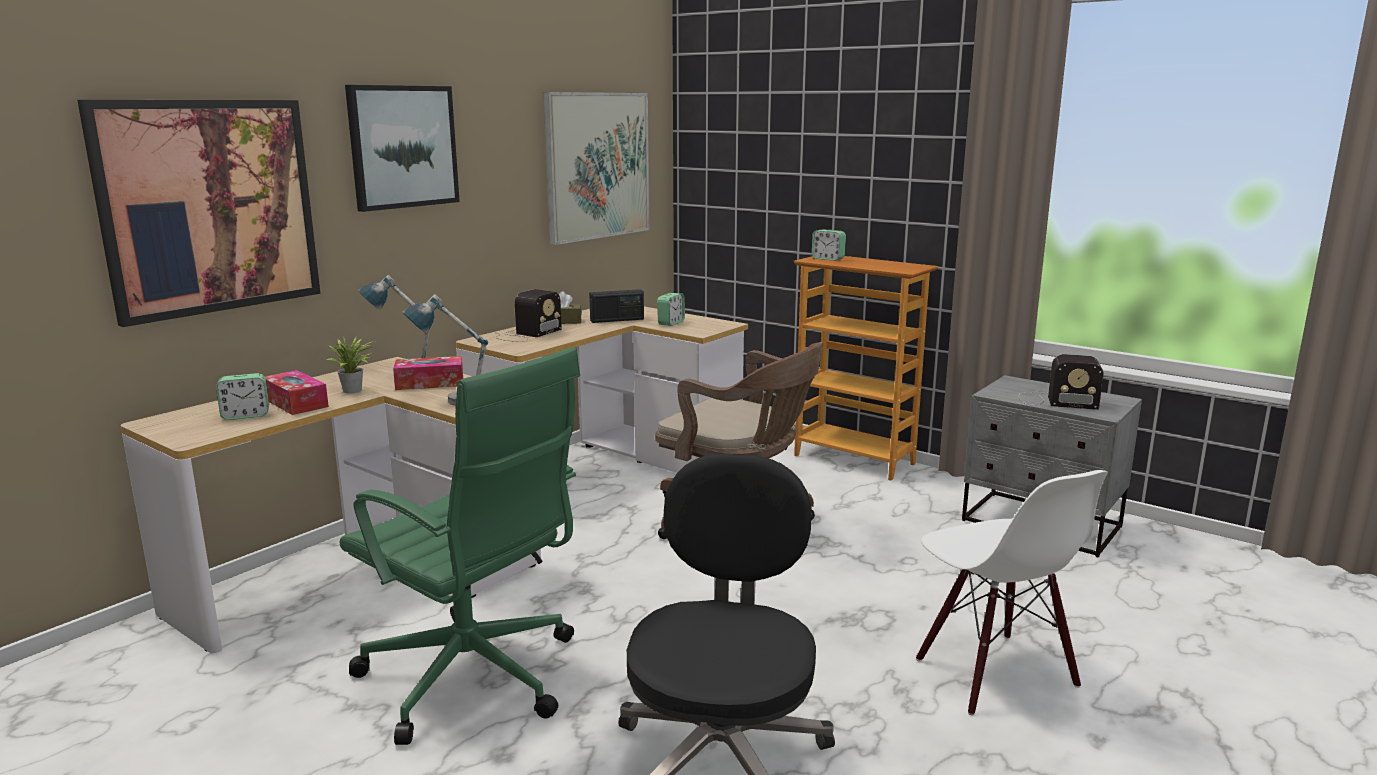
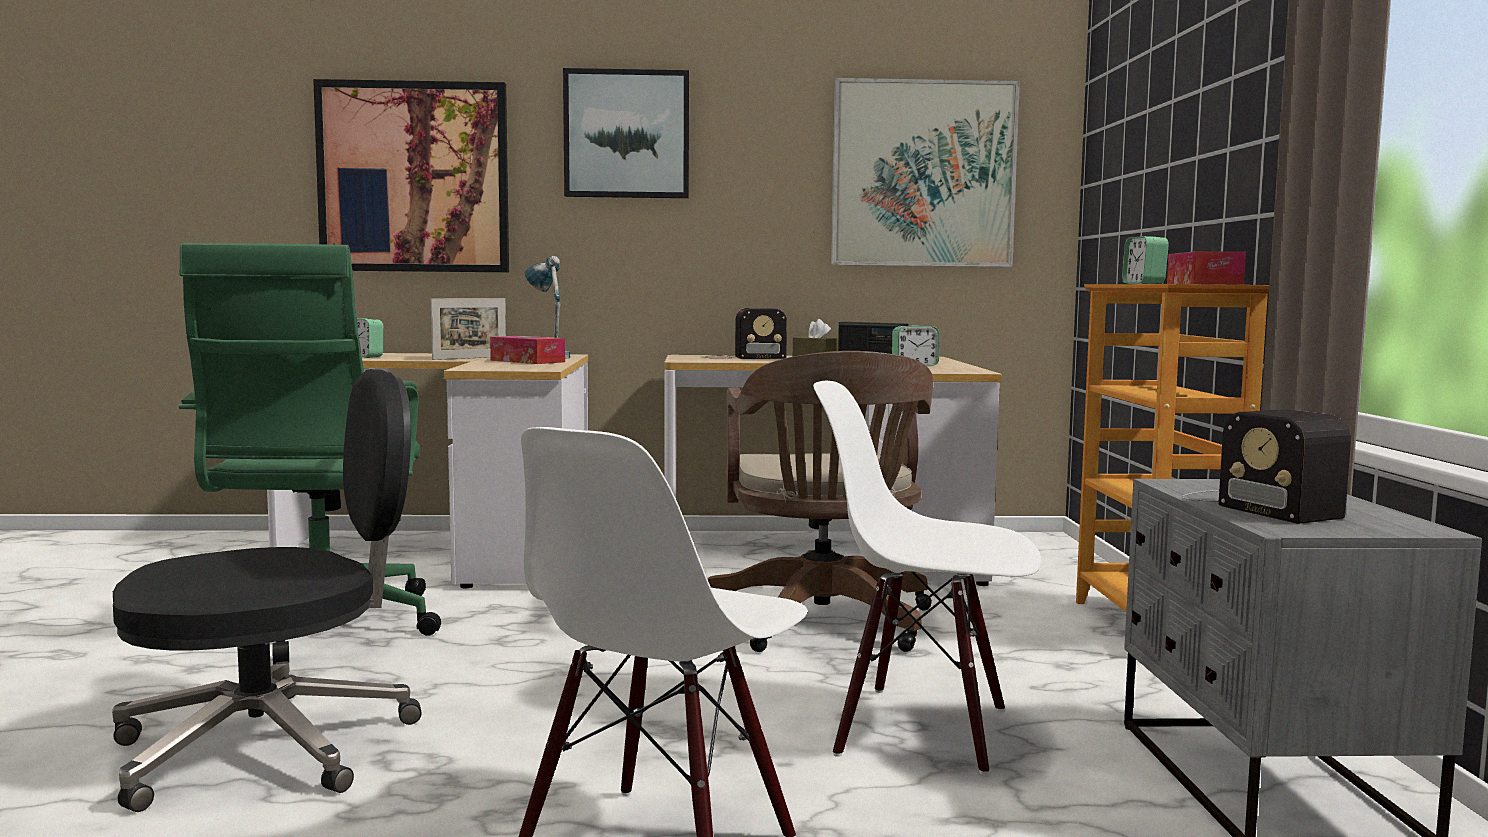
camera: 50 degrees right, 10 degrees down
(296, 403) = (412, 357): tissue box -> tissue box (1203, 284)
(355, 390) = (470, 358): potted plant -> picture frame
(450, 400) = (489, 366): table lamp -> none
(917, 560) = (922, 729): none -> white chair

